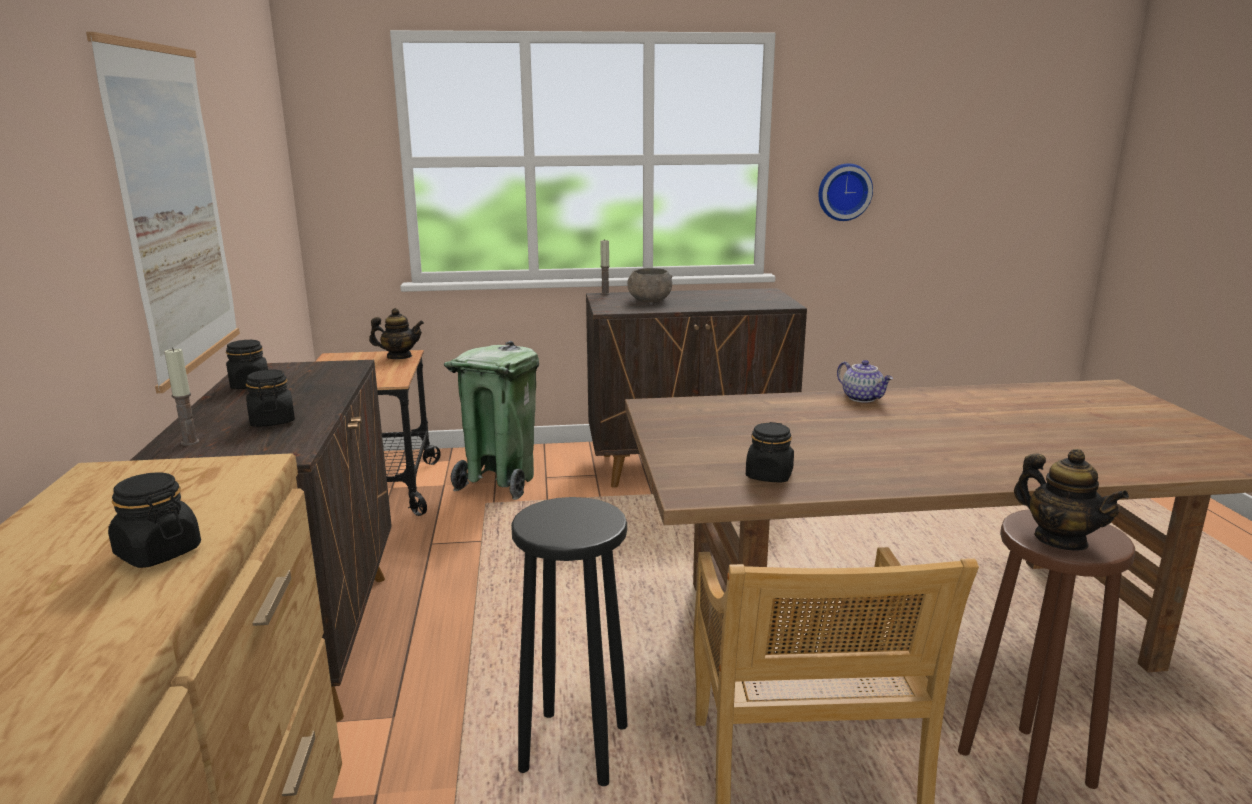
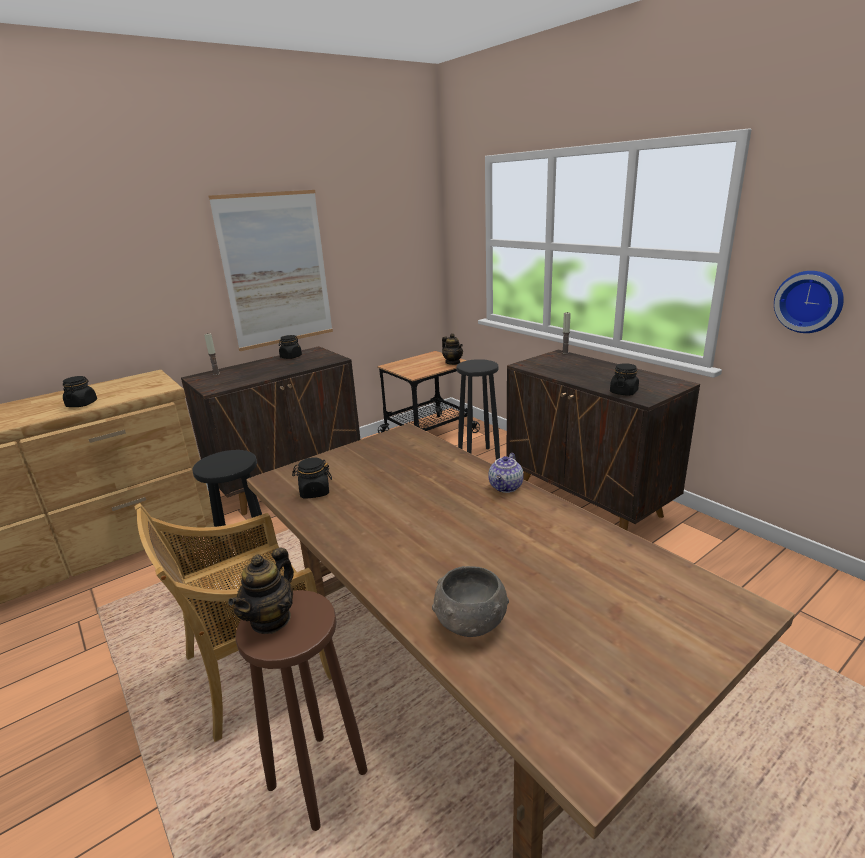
camera: 60 degrees right, 5 degrees up
(272, 421) = (248, 374): black jar -> black jar (623, 392)
(500, 481) = (478, 456): green trash can -> black stool
(649, 301) = (568, 365): grey bowl -> grey bowl (470, 622)

